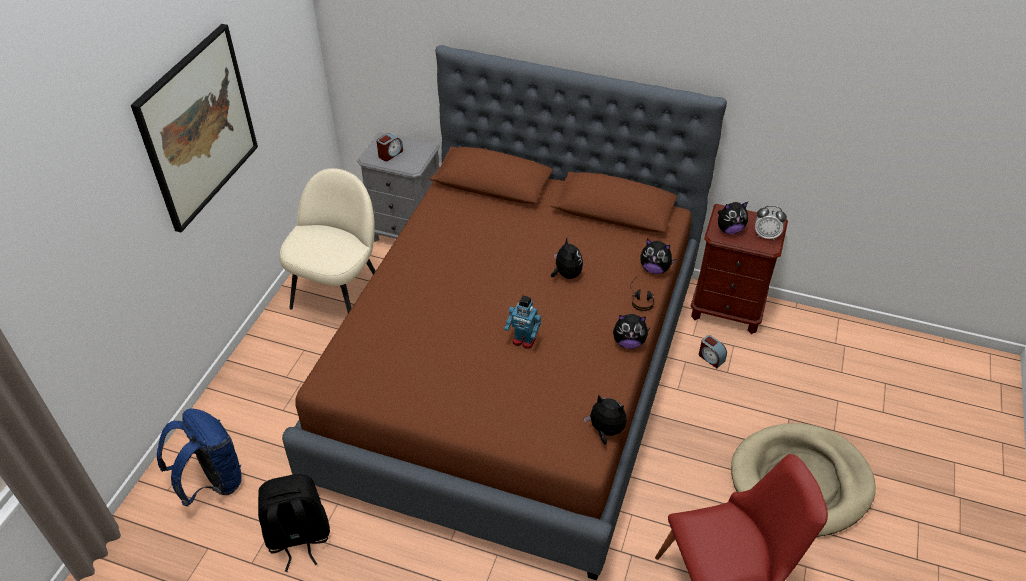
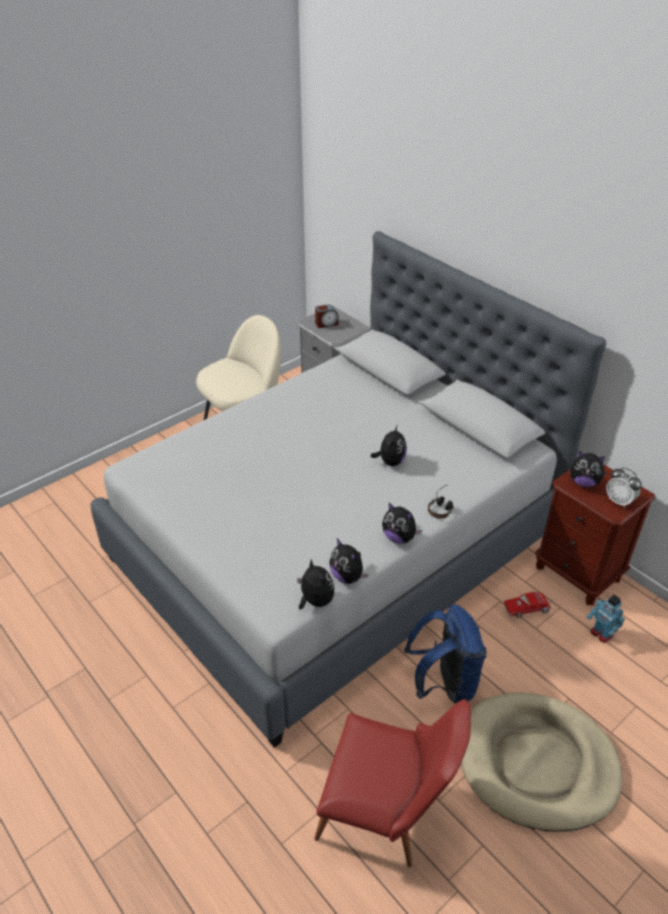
camera: 30 degrees right, 5 degrees down
(198, 127) = (139, 236): picture -> none
(212, 482) = (53, 526): blue backpack -> blue backpack (444, 683)
(298, 538) = (77, 594): black backpack -> none
(514, 375) = (335, 546): brown bed -> grey bed
(523, 341) = (308, 499): toy robot -> toy robot (601, 634)
(655, 269) = (476, 487): plush toy -> plush toy (347, 576)
(711, 358) = (528, 608): alarm clock -> toy truck

